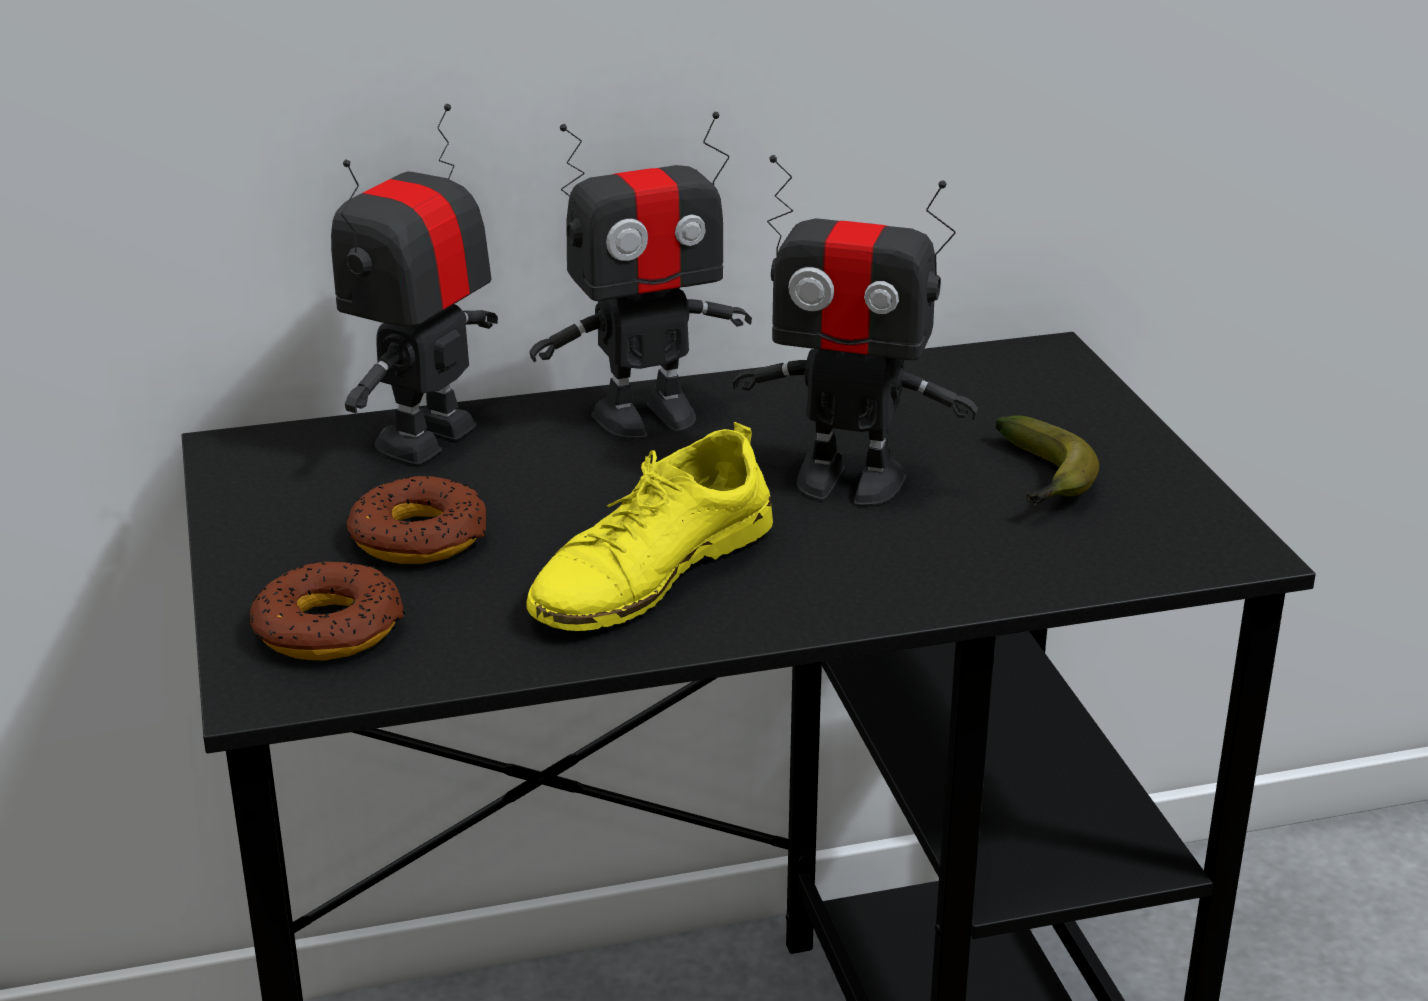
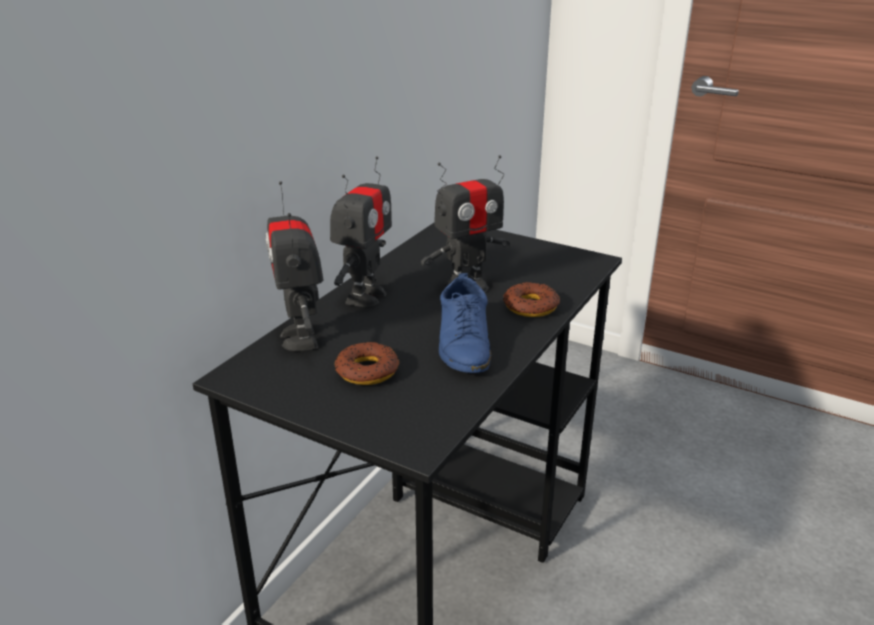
camera: 45 degrees left, 0 degrees up
(329, 628) = (398, 416): donut -> donut (530, 306)
(651, 571) = (464, 342): yellow shoe -> blue shoe
(1042, 481) = (517, 263): banana -> none

